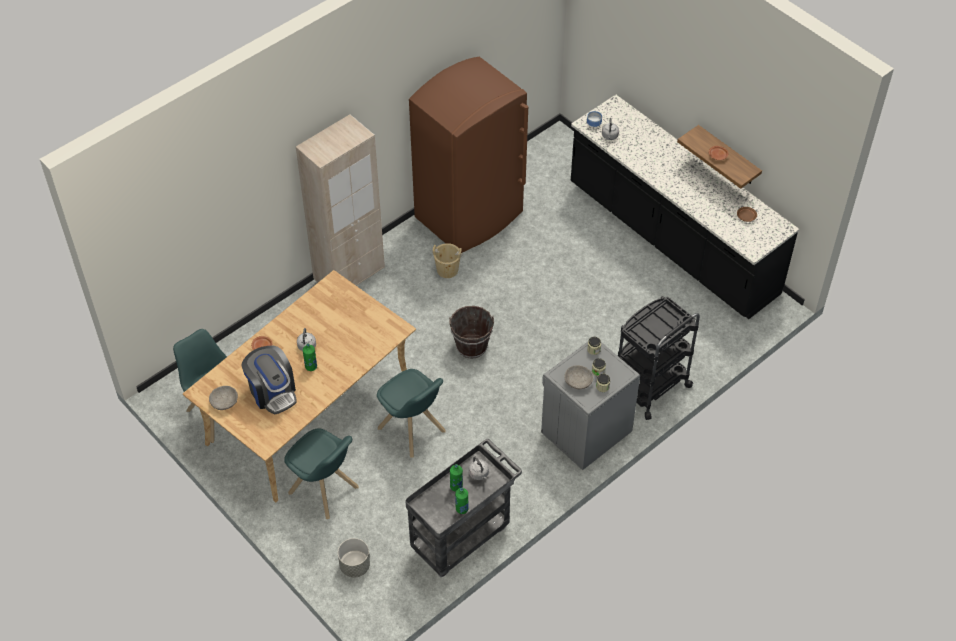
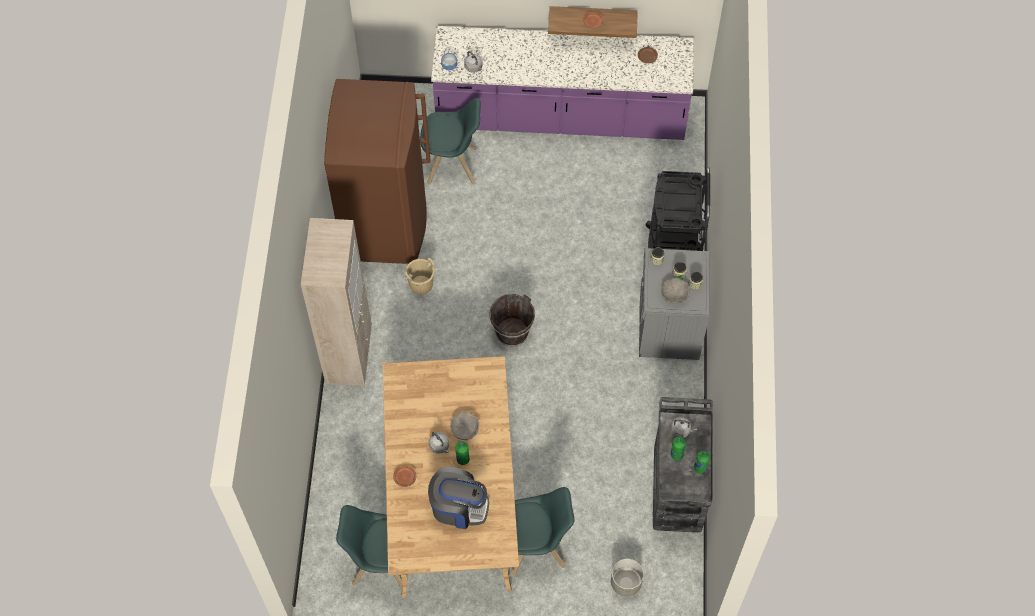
camera: 45 degrees left, 10 degrees up
(224, 402) = (431, 550): grey bowl -> grey bowl (464, 429)
(412, 430) = (545, 439): turquoise chair -> turquoise chair (452, 165)
(671, 240) = (560, 117): black counter -> purple counter

